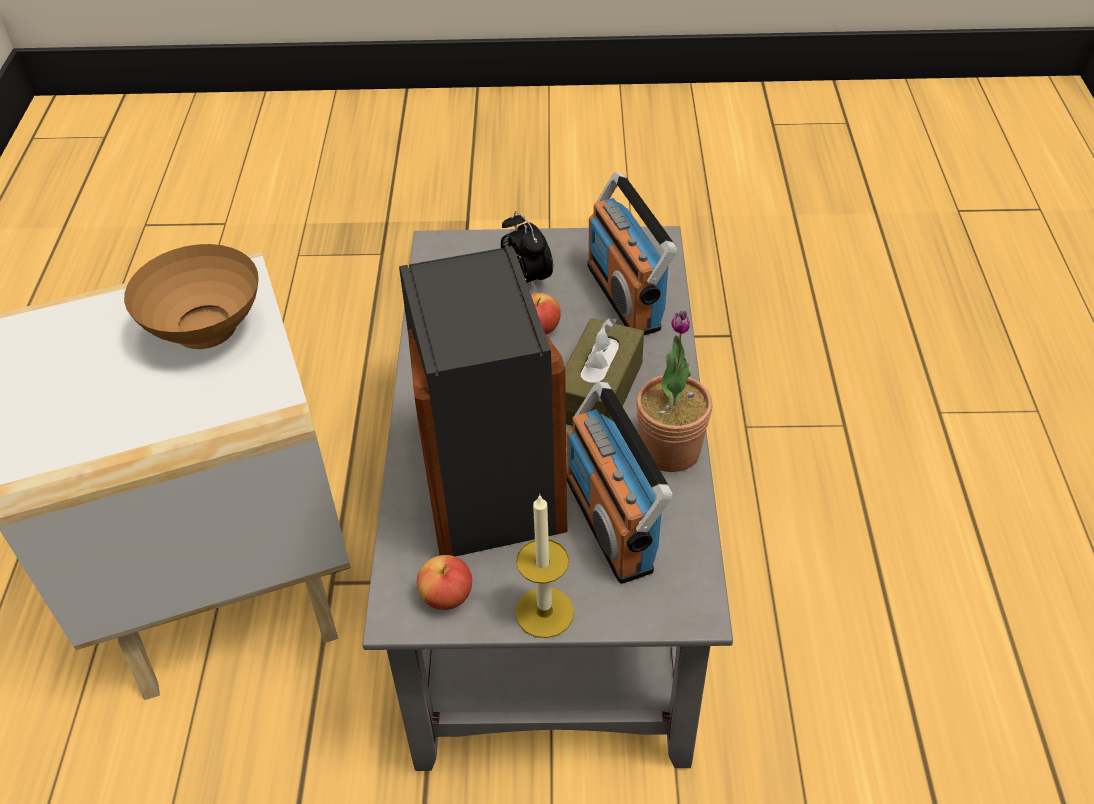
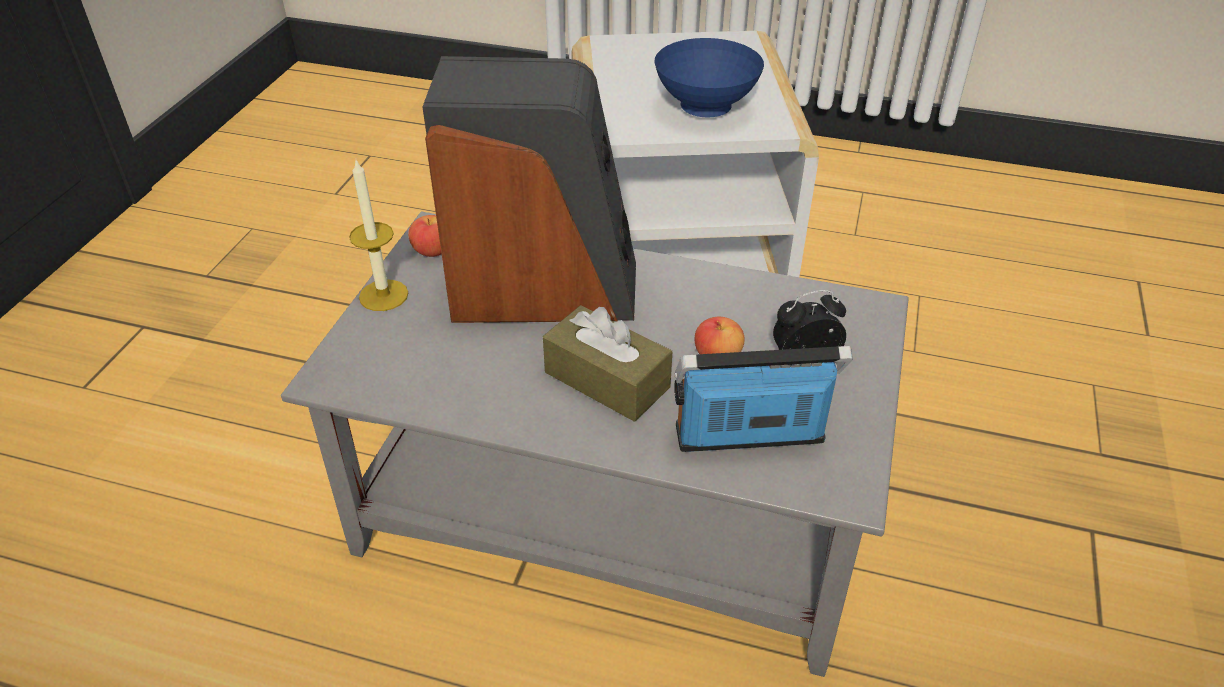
camera: 105 degrees right, 5 degrees down
(205, 333) = (704, 108): brown bowl -> blue bowl
(610, 523) = (443, 350): radio -> none
(670, 450) = (504, 411): potted plant -> none

